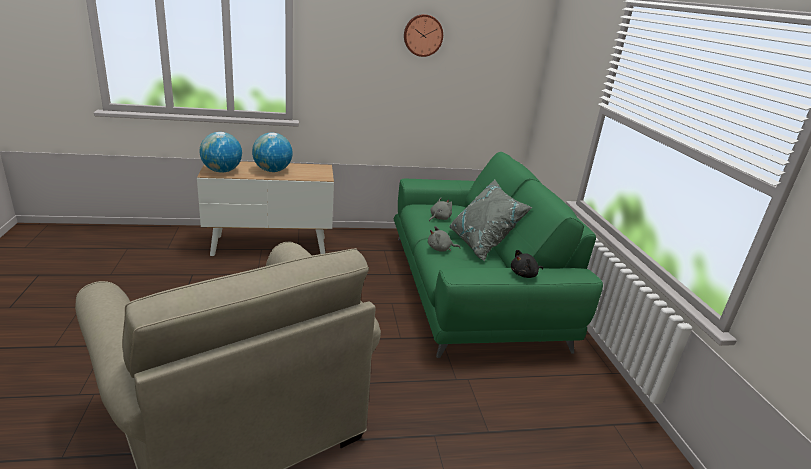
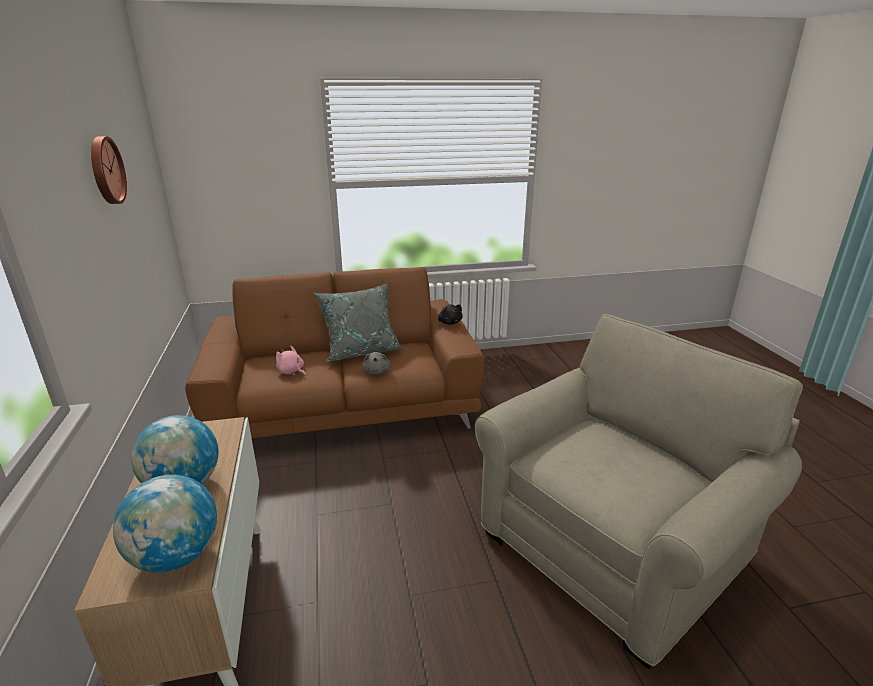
camera: 90 degrees left, 0 degrees up
(439, 218) = (291, 372): grey plush toy -> pink plush toy
(471, 288) = (345, 406): green sofa -> brown sofa

